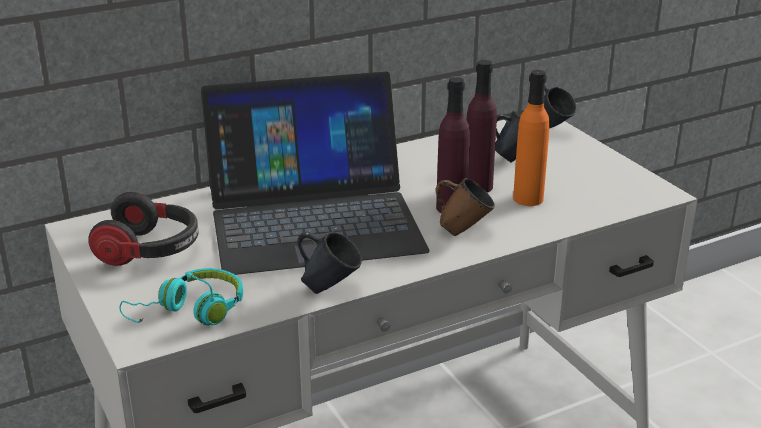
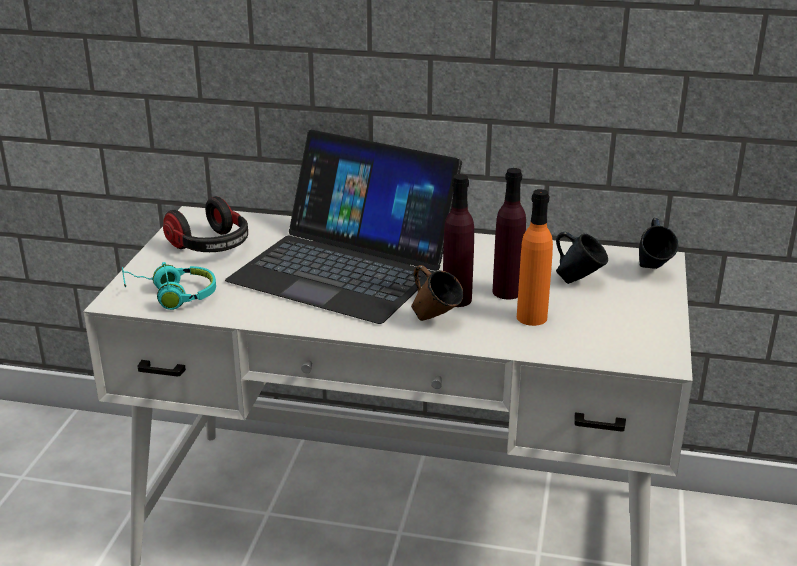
camera: 40 degrees right, 0 degrees up
(329, 289) = (274, 319): blue mug -> none

